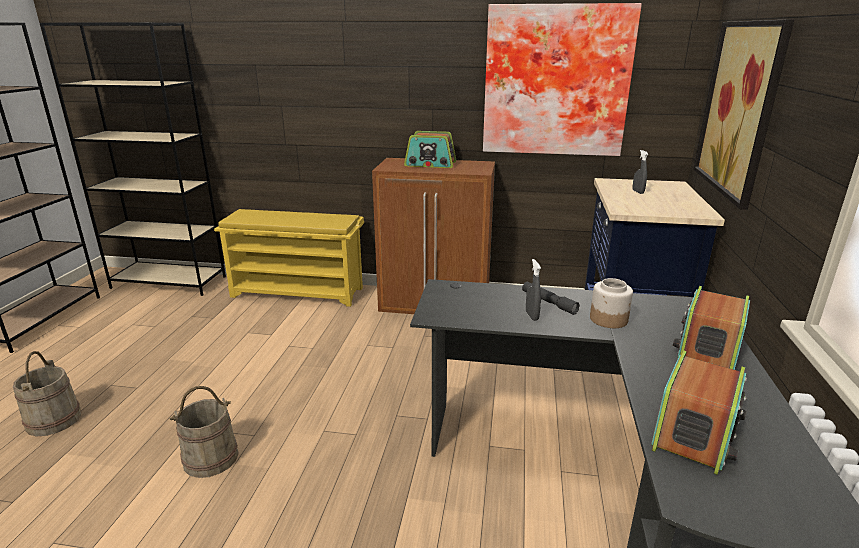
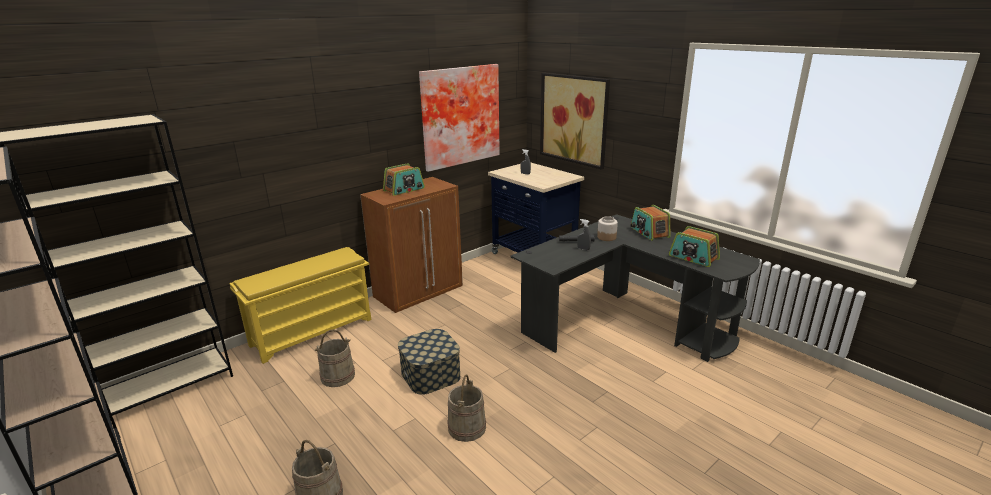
camera: 50 degrees left, 0 degrees up
(241, 337) = (338, 376): none -> beige bucket
(290, 385) = (430, 374): none -> storage box
(695, 432) = (693, 257): radio -> radio turned 150 degrees clockwise

